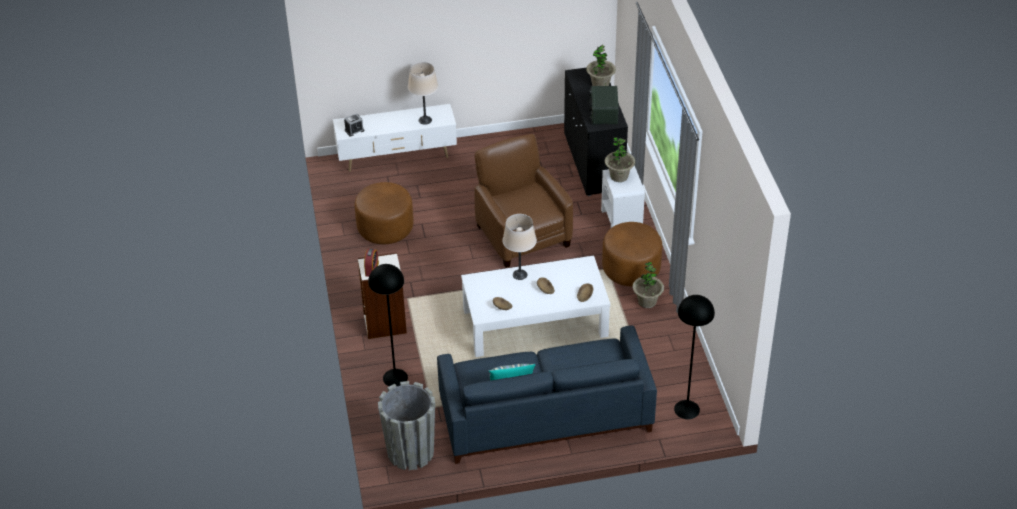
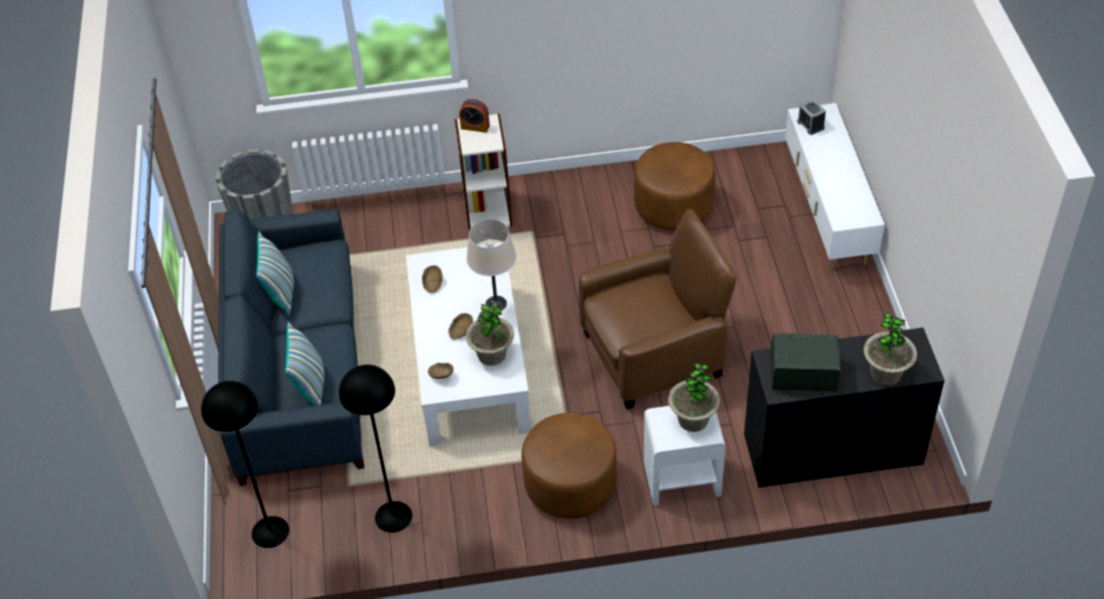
camera: 95 degrees right, 5 degrees up
(395, 378) = (391, 223): black floor lamp -> black floor lamp (393, 517)
(425, 120) = (840, 197): beige table lamp -> none
(599, 360) = (310, 385): none -> pillow
(647, 301) = (496, 500): potted plant -> potted plant (492, 355)

